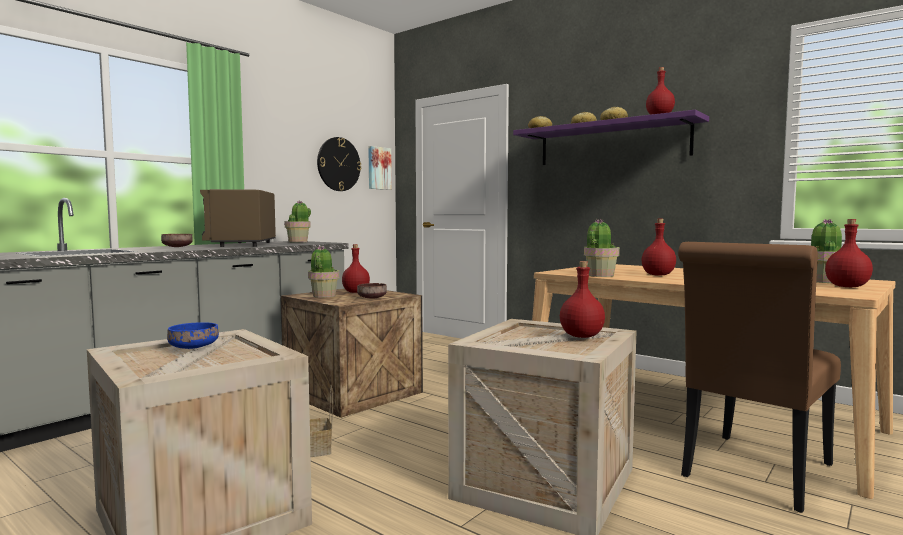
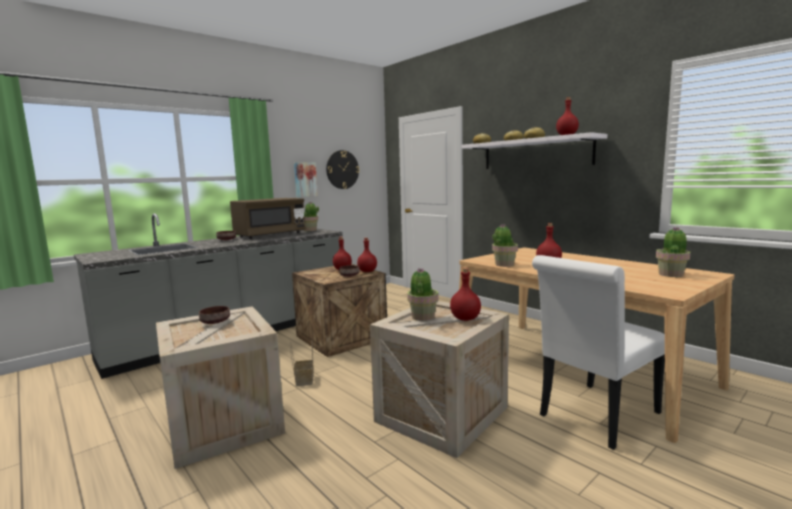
camera: 10 degrees right, 5 degrees up
(193, 347) = (215, 322): blue bowl -> brown bowl
(242, 244) = (270, 235): brown microwave -> brown microwave turned 135 degrees counterclockwise
(323, 296) = (319, 273): potted plant -> potted plant (422, 317)
(378, 168) = (373, 169): picture -> picture (305, 179)
(612, 143) = (535, 153): purple shelf -> white shelf
(754, 474) = (595, 417): brown chair -> white chair
(846, 287) = (681, 282): red bottle -> red bottle (367, 271)

